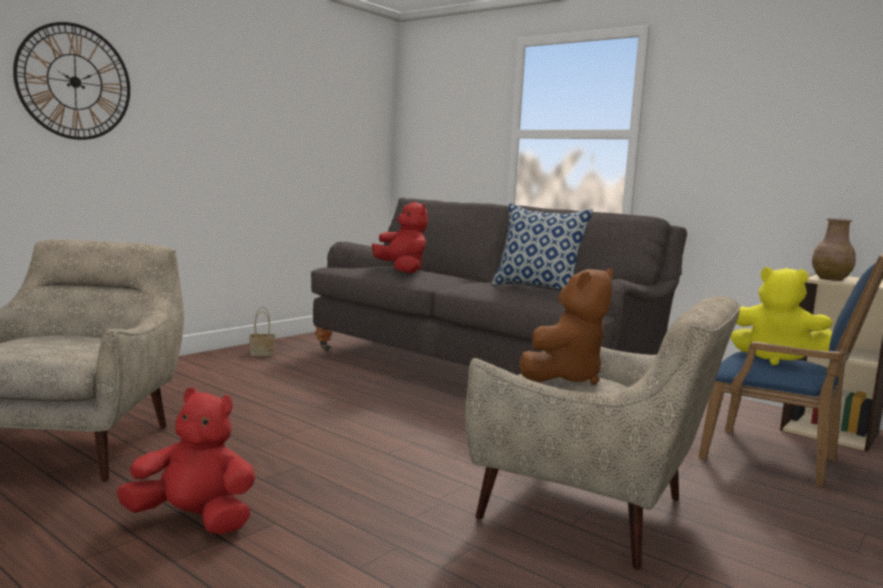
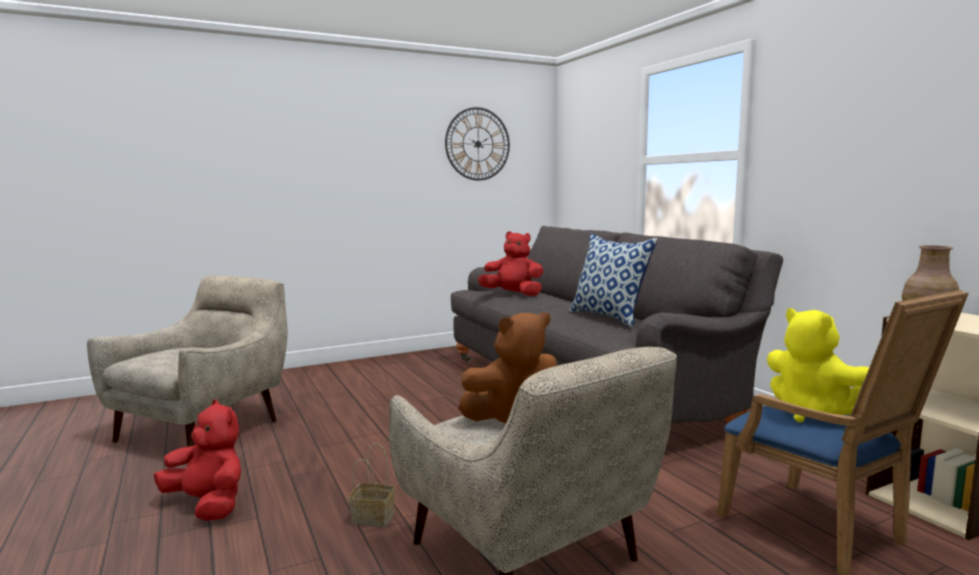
camera: 25 degrees right, 0 degrees up
(75, 82) = (258, 154): wall clock -> wall clock (478, 144)
(261, 353) = (413, 361): basket -> basket (371, 518)
(402, 270) = (513, 294): red plush toy -> red plush toy turned 60 degrees counterclockwise

